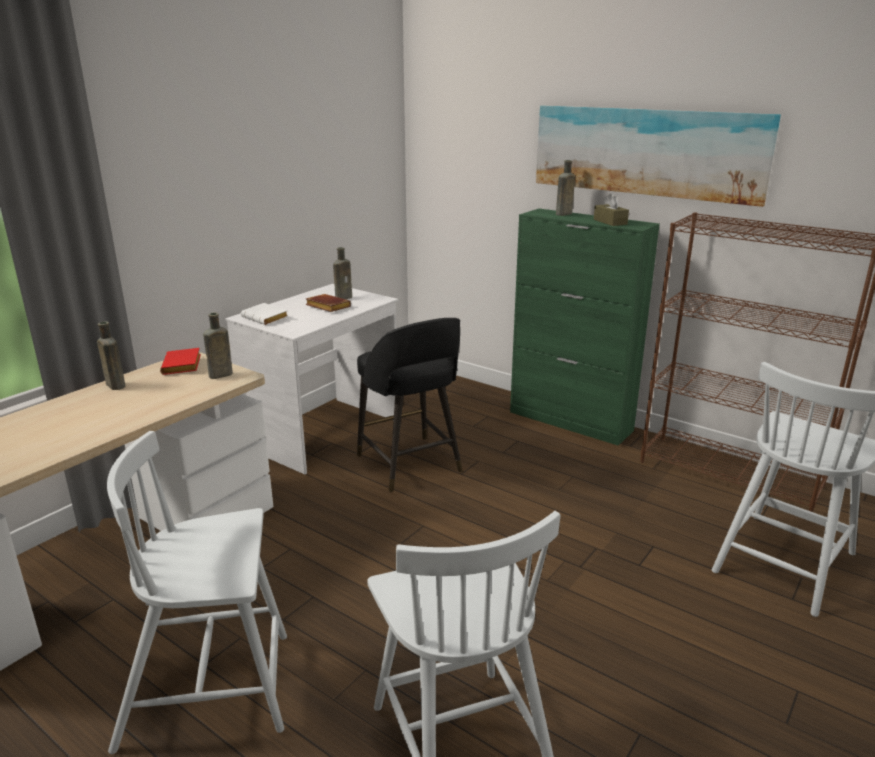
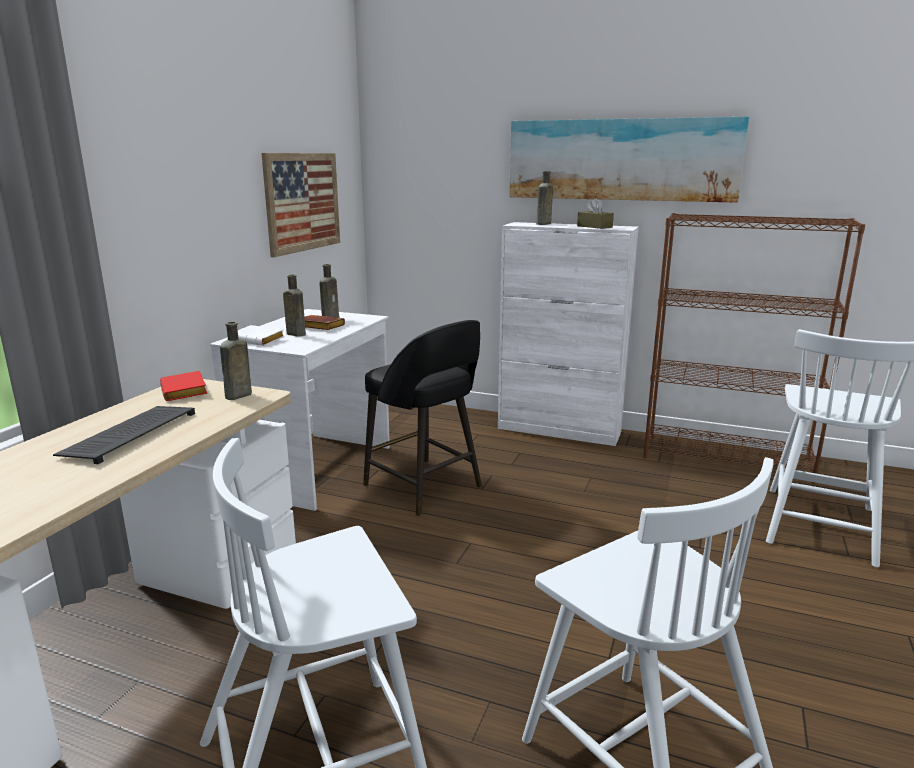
camera: 15 degrees left, 5 degrees down
(115, 385) = (111, 416): brown bottle -> brown bottle (295, 334)
(119, 404) = (130, 434): none -> keyboard
(332, 183) = (302, 202): none -> picture
(571, 421) = (559, 430): green cabinet -> white cabinet

